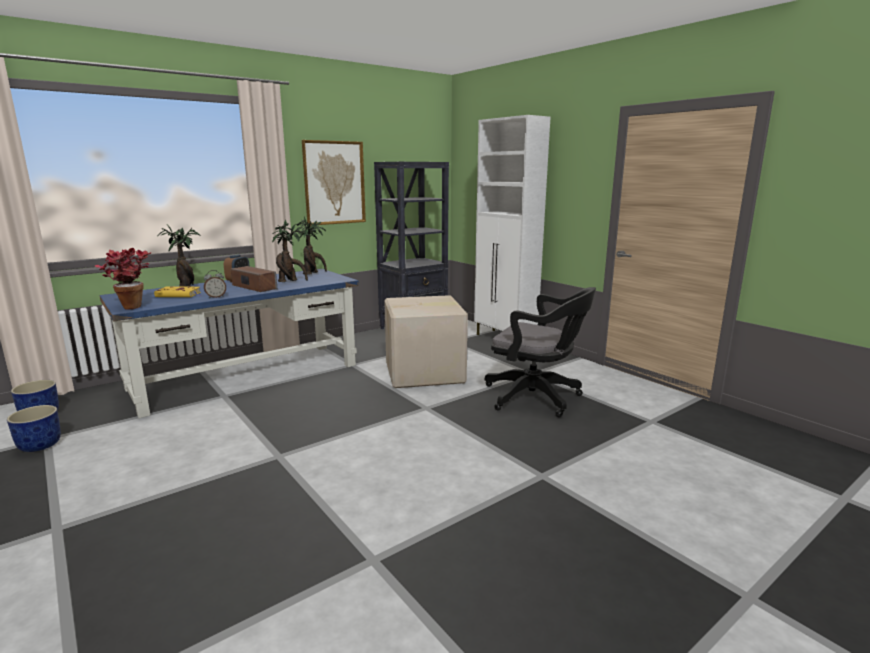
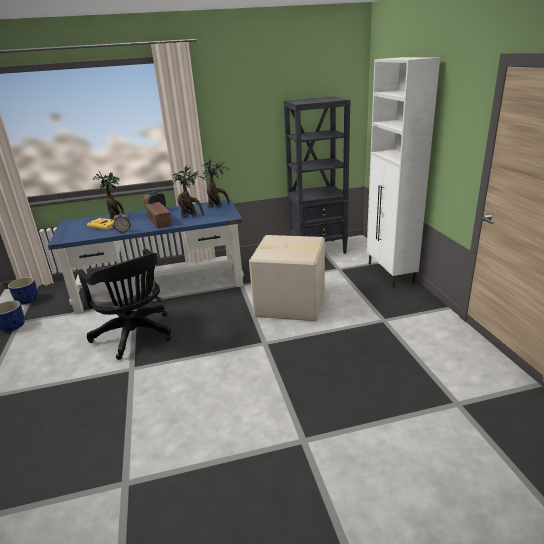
camera: 25 degrees right, 10 degrees up
(131, 306) = (65, 237): potted plant -> none
(334, 183) = (245, 123): picture -> none
(537, 398) = (366, 350): black office chair -> black office chair (135, 336)

